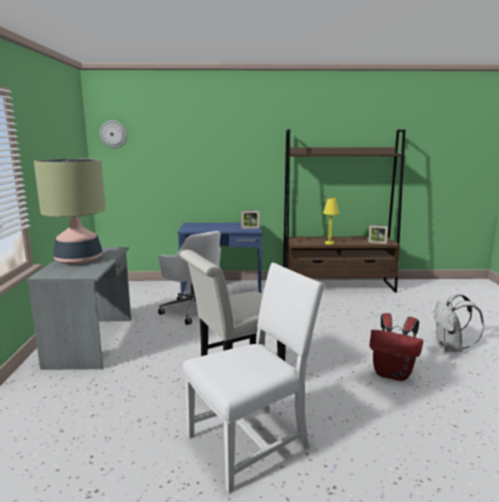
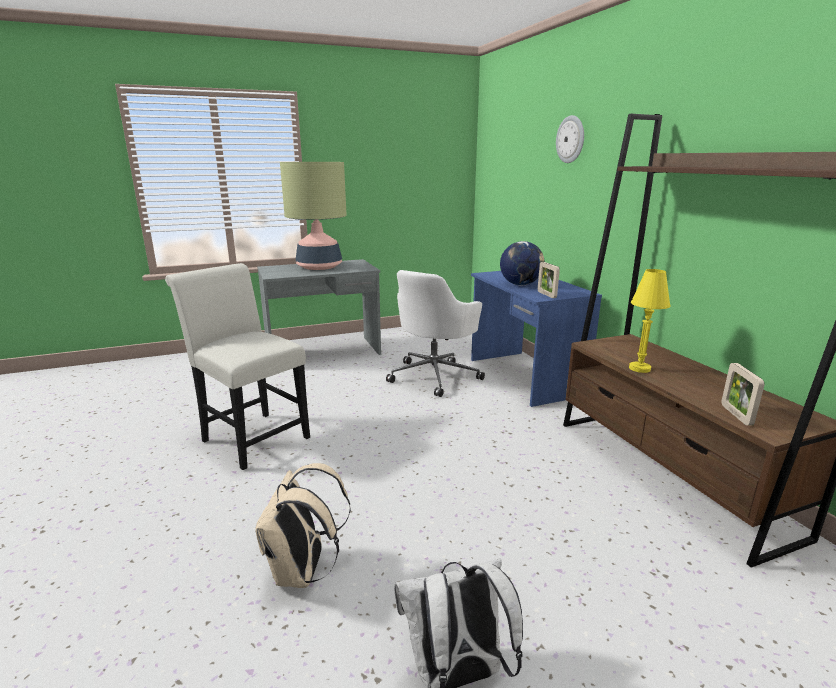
camera: 70 degrees right, 5 degrees up
(113, 134) = (491, 137): wall clock -> wall clock (571, 139)
(222, 228) = (520, 284): none -> globe
(252, 442) = (137, 467): white chair -> none
(393, 374) = (302, 572): red backpack -> beige backpack

